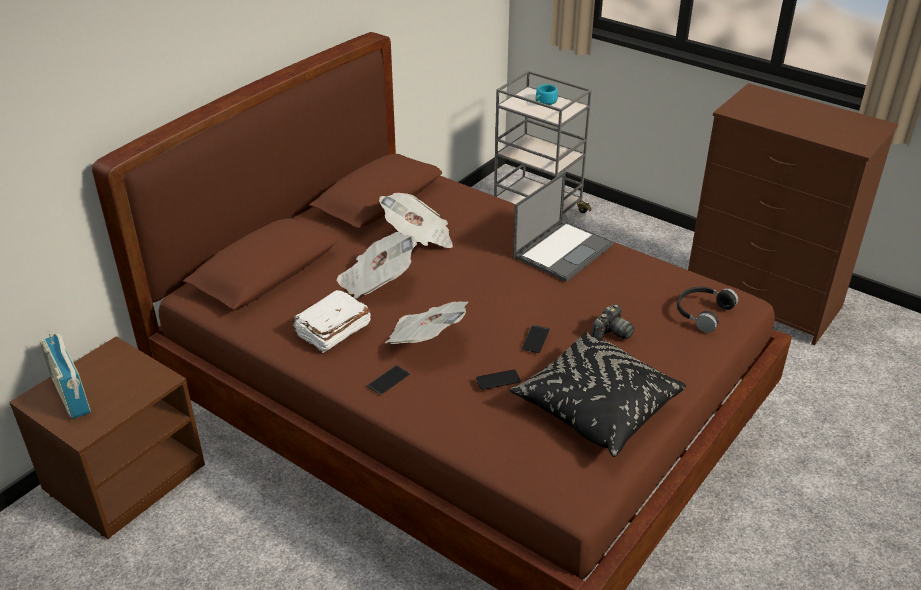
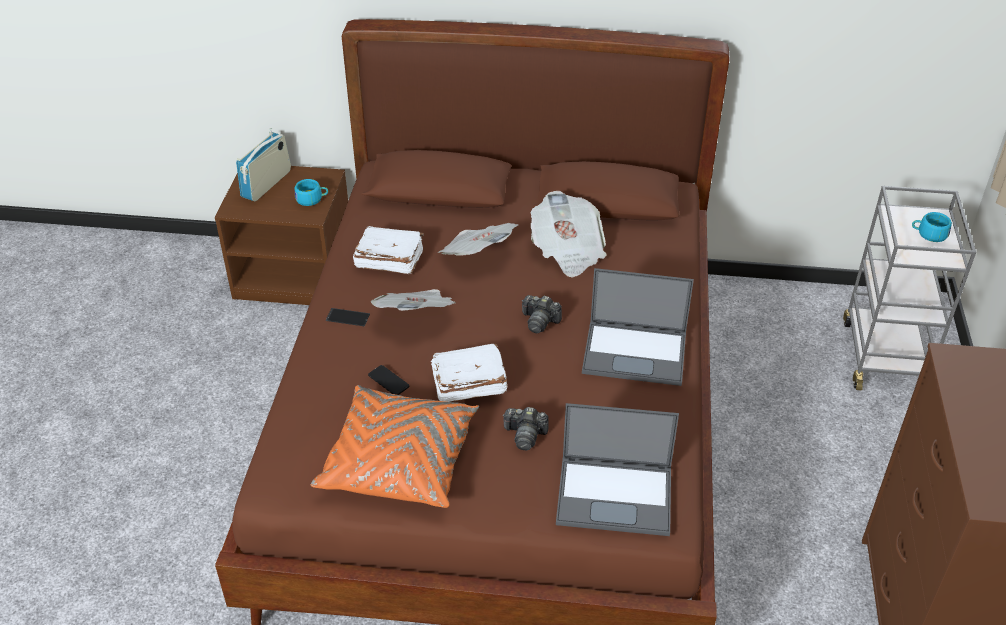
camera: 60 degrees right, 5 degrees up
(137, 372) = (312, 199): none -> turquoise cup
(491, 279) = (539, 321): none -> camera
(535, 339) = (468, 384): phone -> white book
(596, 407) = (399, 461): black pillow -> orange pillow
(701, 312) = (616, 495): black headphones -> laptop

